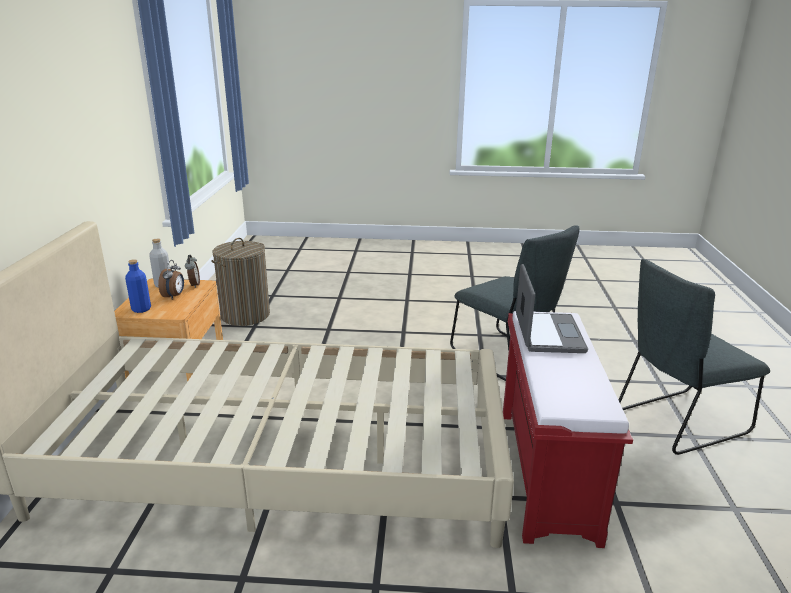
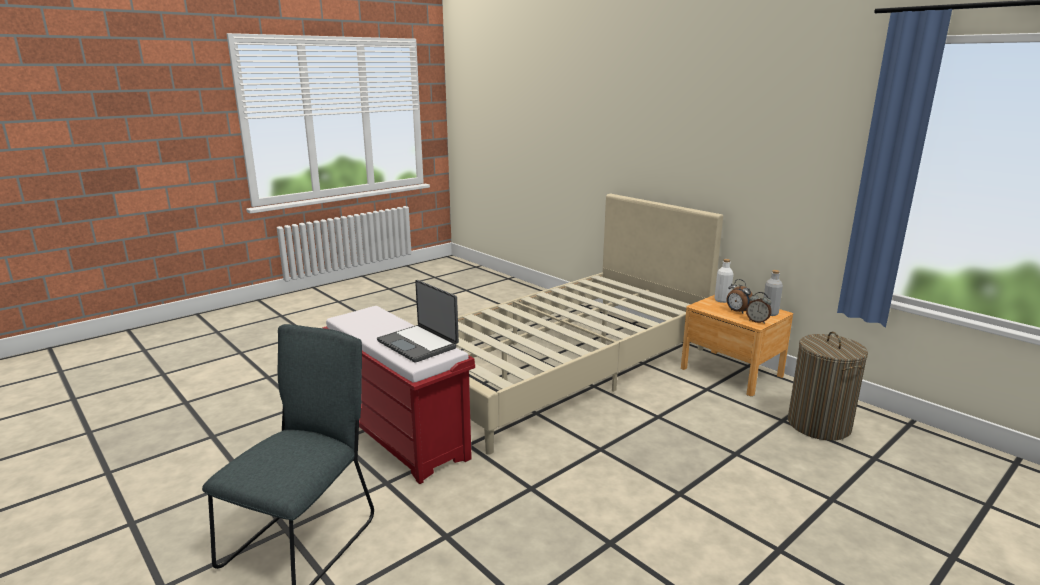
camera: 135 degrees right, 5 degrees down
(141, 309) = (722, 300): blue bottle -> white bottle
(507, 358) = (538, 524): grey chair -> none

